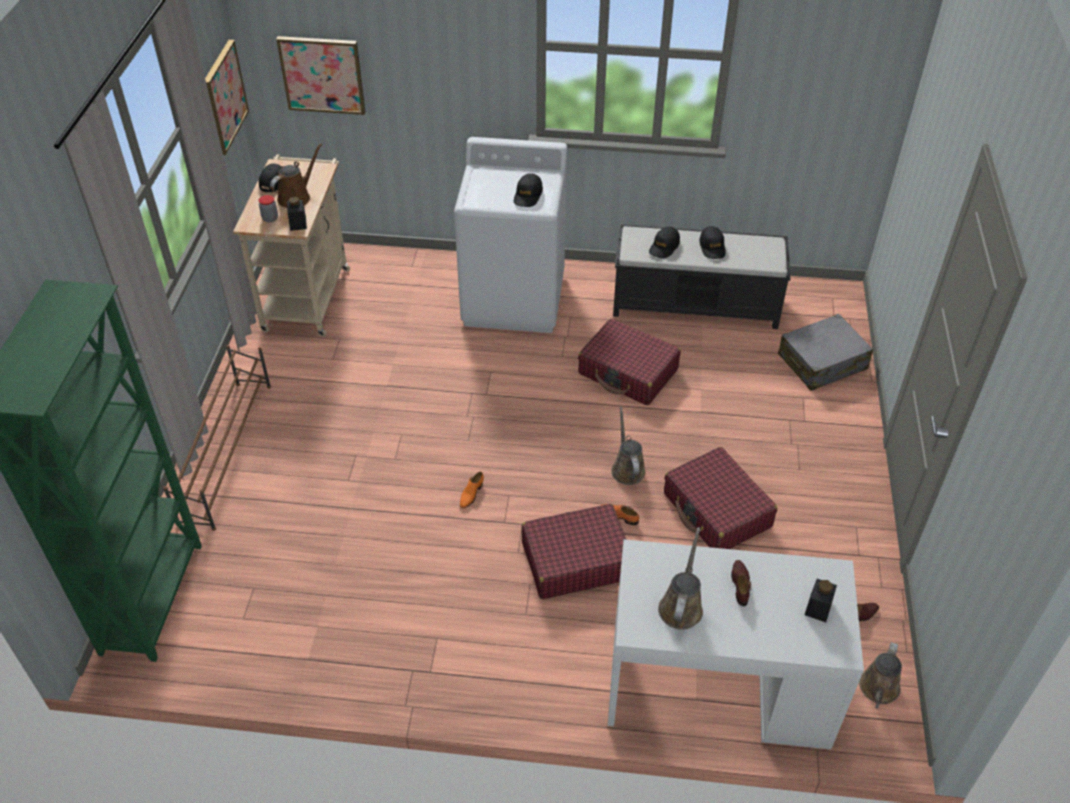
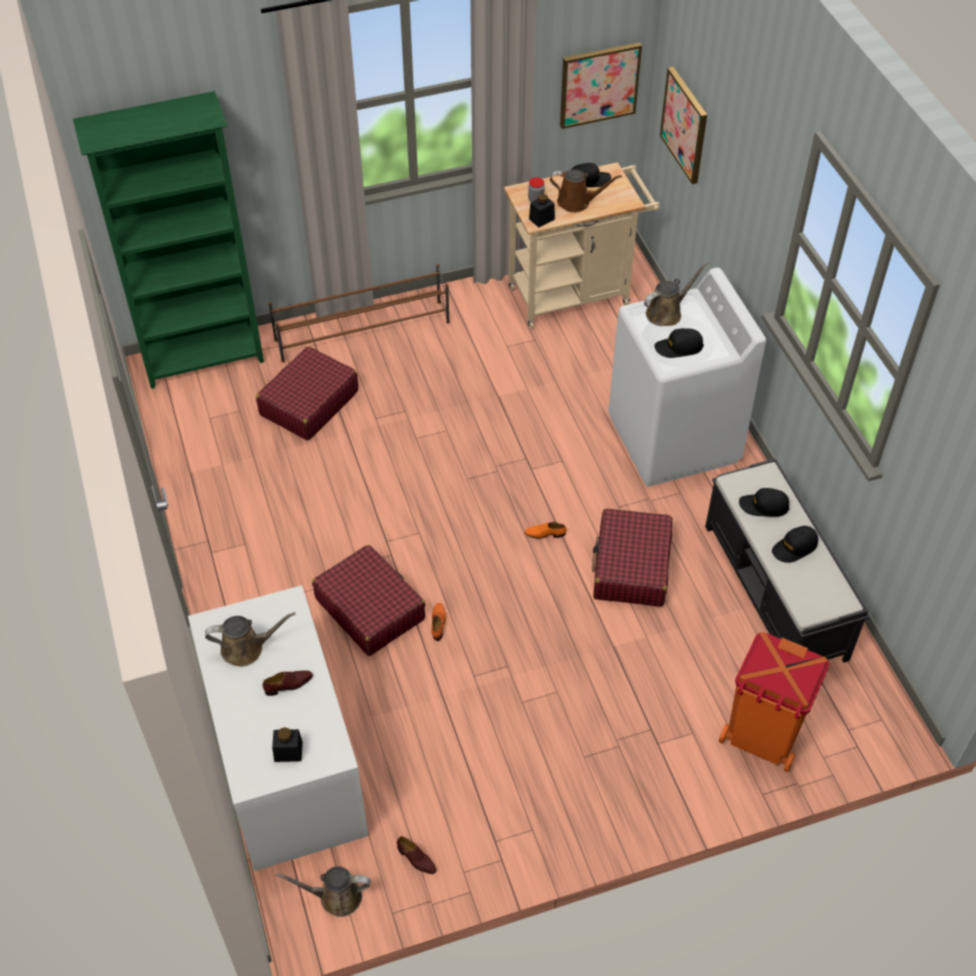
camera: 65 degrees right, 5 degrees up
(471, 494) = (405, 506): orange shoe -> orange shoe (545, 534)
(627, 468) = (501, 610): brown watering can -> brown watering can (666, 313)
(717, 511) = (487, 700): red suitcase -> red suitcase (308, 403)
(822, 362) = (762, 737): grey suitcase -> orange trash can

